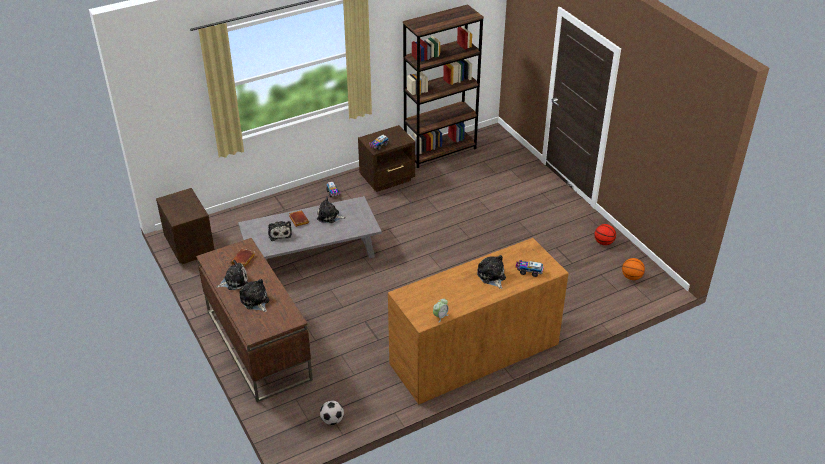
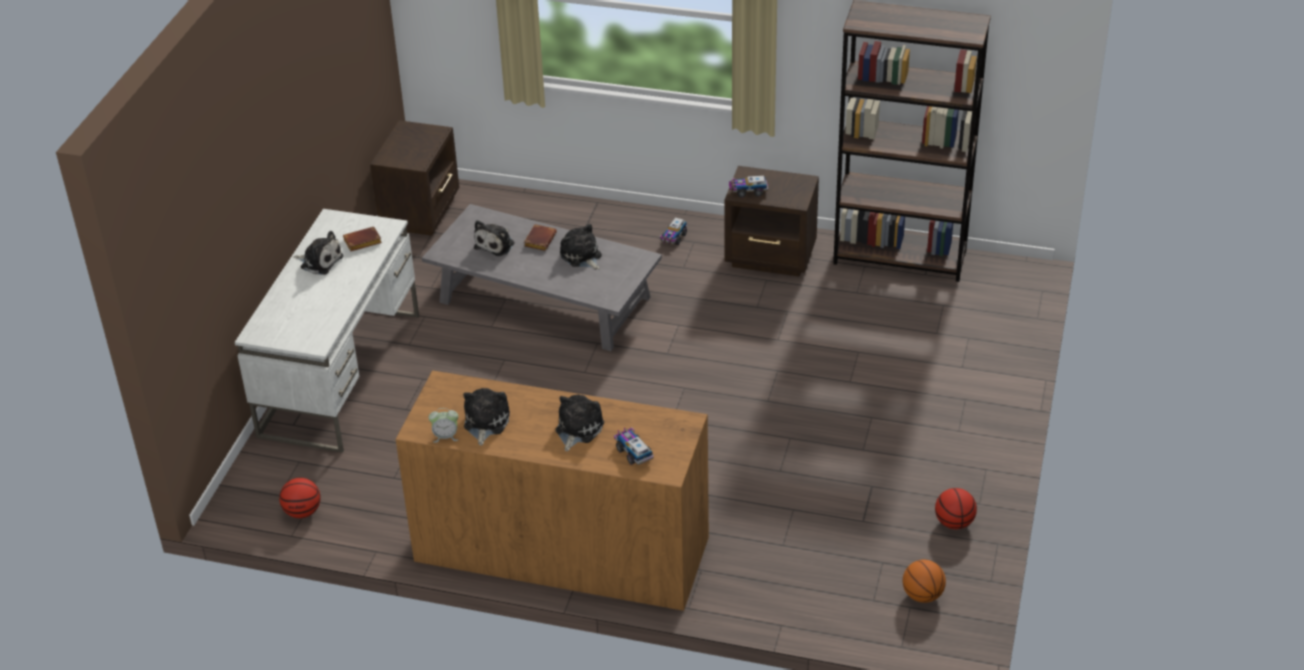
camera: 45 degrees right, 0 degrees up
(255, 301) = (308, 297): plush toy -> plush toy (485, 423)
(258, 345) = (341, 374): brown desk -> white desk
(332, 420) = (302, 512): football -> basketball

